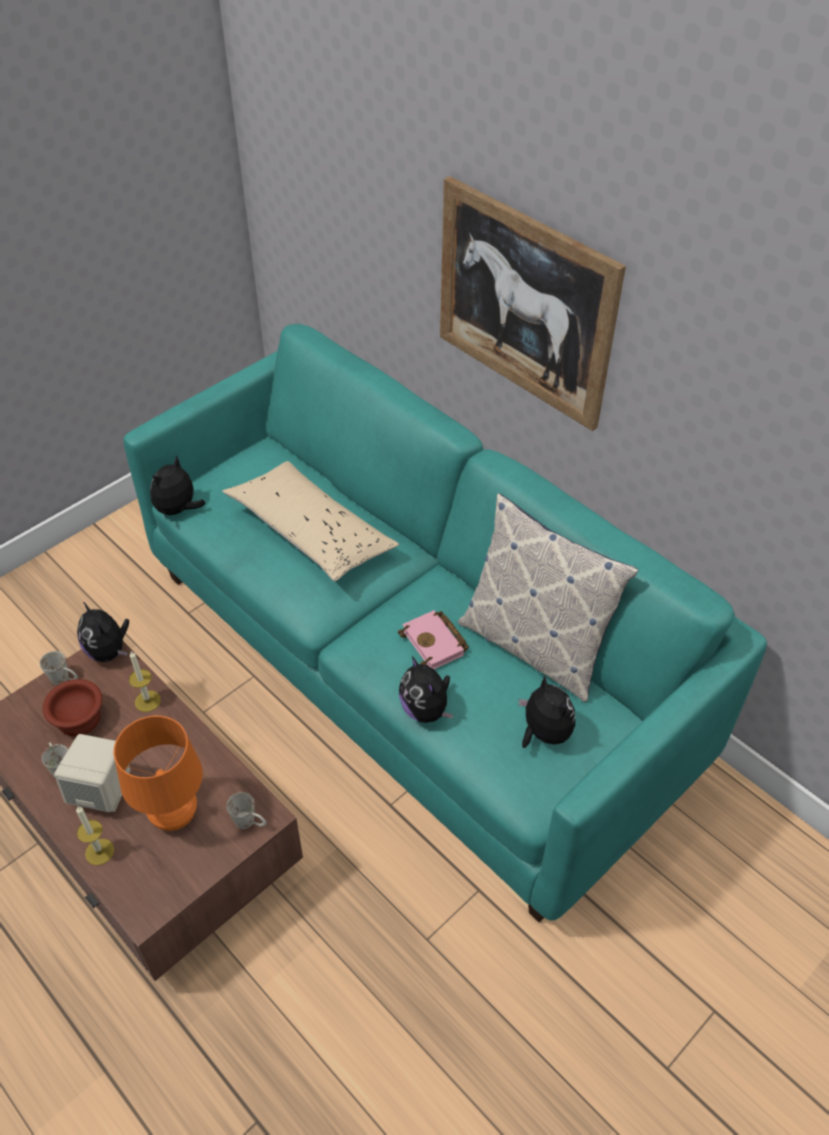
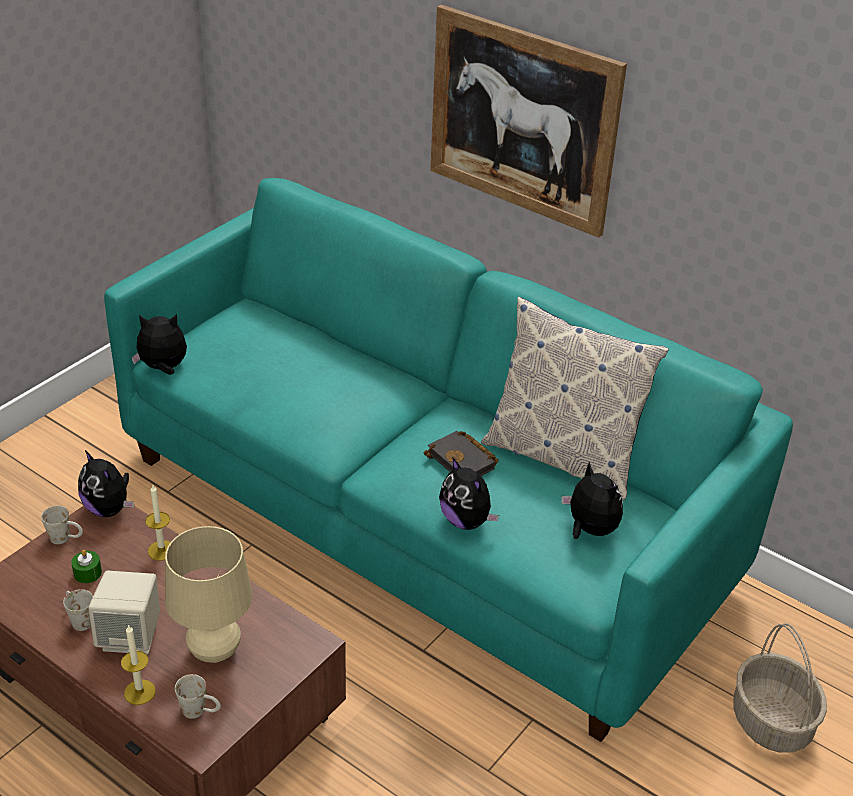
camera: 10 degrees left, 10 degrees down
(77, 719) = (87, 573): brown bowl -> green candle
(174, 816) = (214, 651): orange table lamp -> beige table lamp
(178, 510) = (163, 368): plush toy -> plush toy turned 60 degrees clockwise
(250, 822) = (297, 650): white mug -> white mug (200, 711)
(311, 532) = (312, 375): beige pillow -> none
(436, 643) = (464, 461): pink book -> black book
(710, 921) = (772, 722): none -> basket

